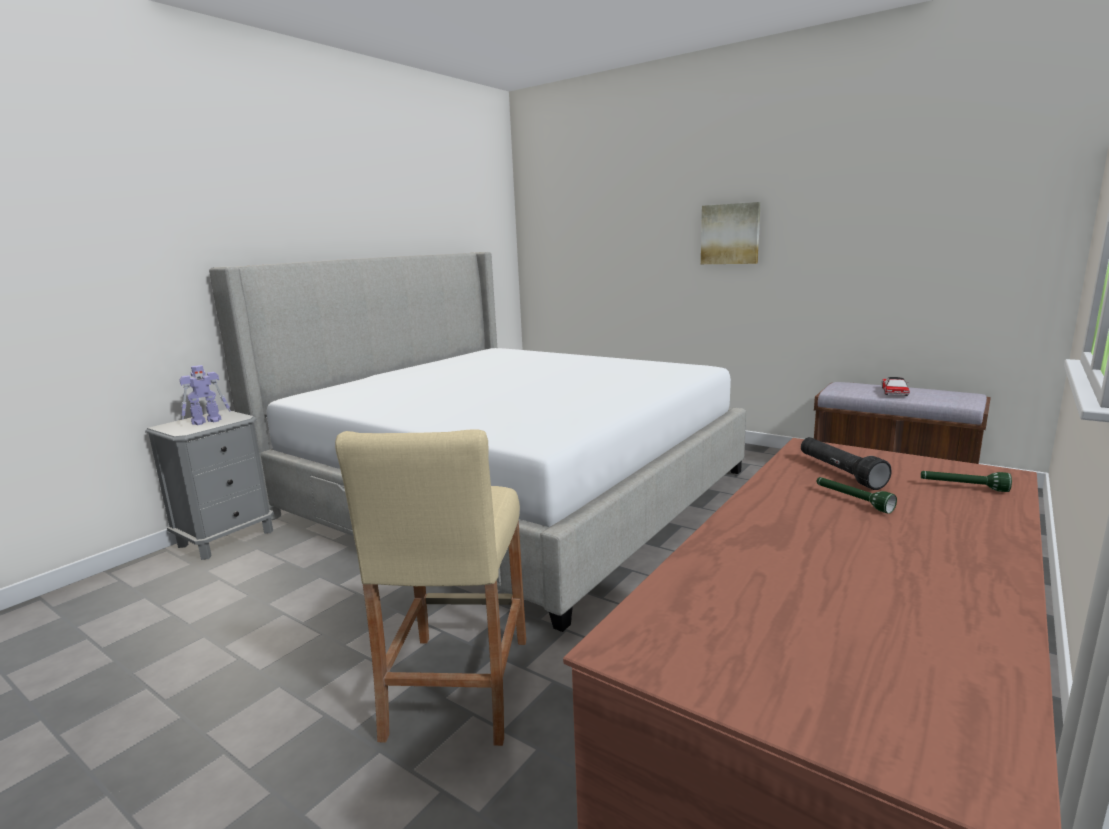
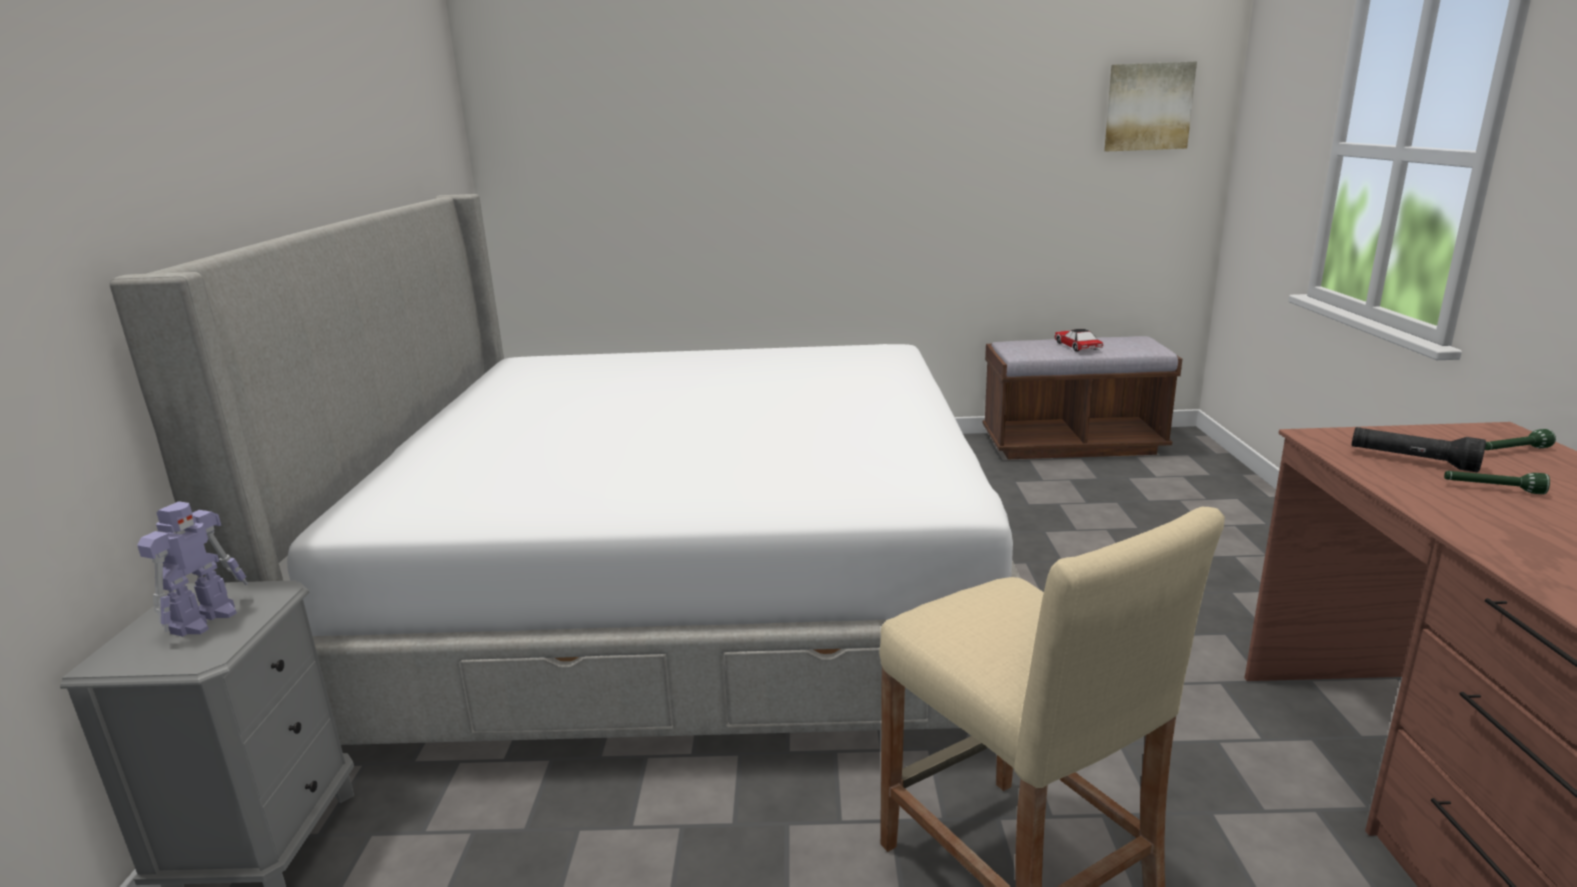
camera: 35 degrees left, 5 degrees up
(730, 234) = (848, 158): picture -> picture (1148, 107)

